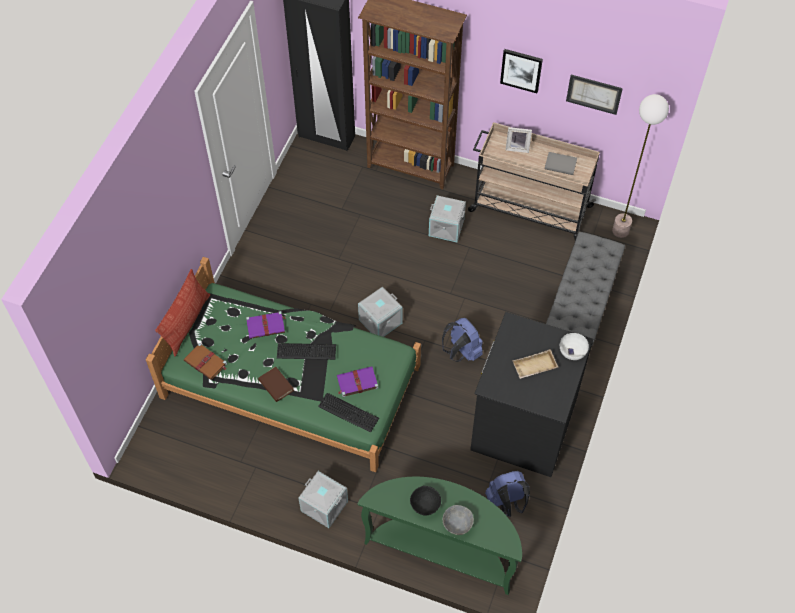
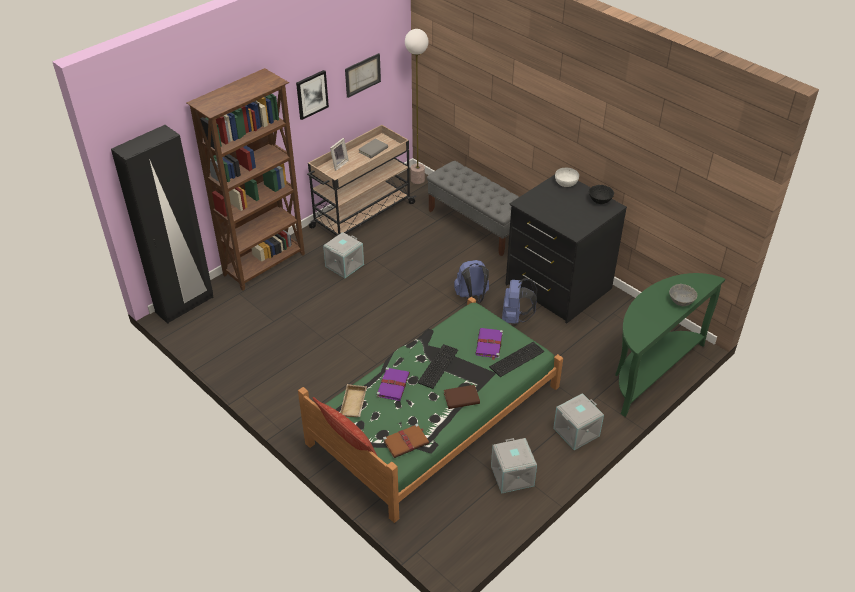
camera: 65 degrees left, 15 degrees down
(380, 321) = (410, 335): grey storage box -> grey storage box (511, 476)
(425, 505) = (656, 314): black bowl -> black bowl (600, 201)
(507, 502) = (622, 319): blue backpack -> blue backpack (515, 317)
(534, 367) = (570, 205): beige tray -> beige tray (354, 404)

